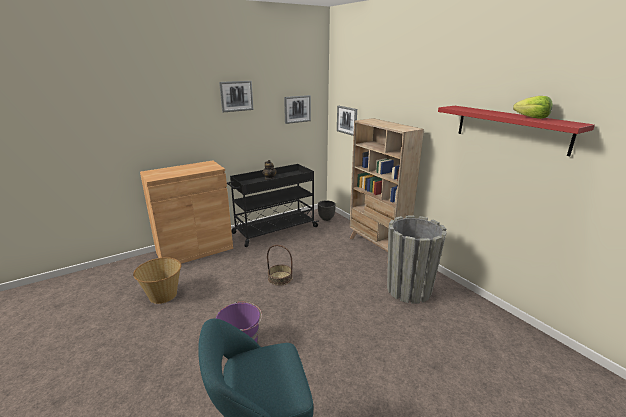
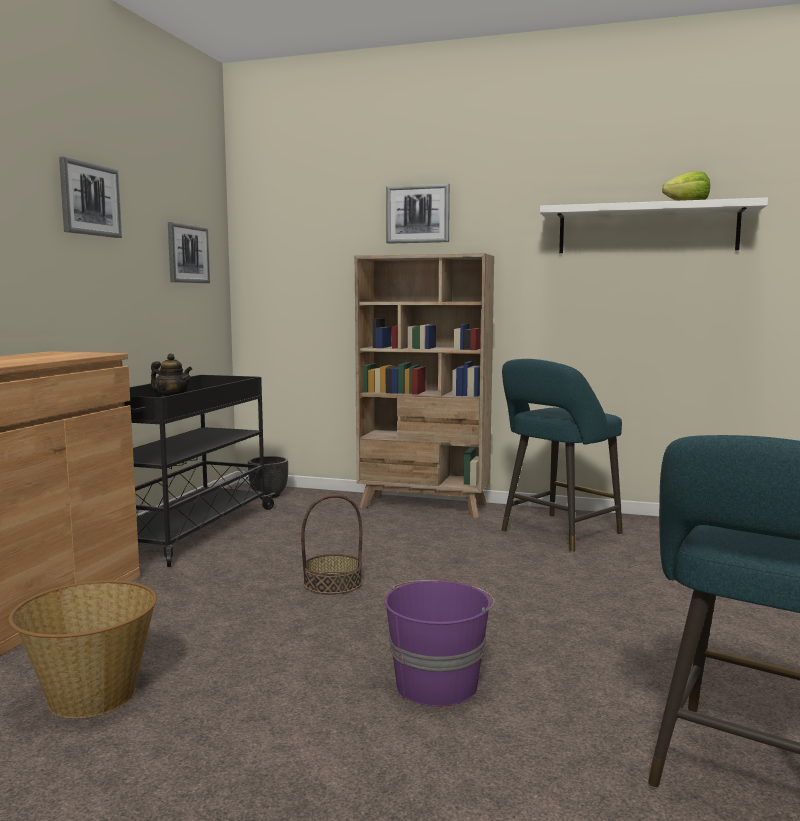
camera: 40 degrees left, 15 degrees down
(347, 120) = (292, 277): picture -> picture (418, 214)
(409, 289) = (557, 534): grey planter -> turquoise stool
(511, 128) = (647, 229): red shelf -> white shelf

